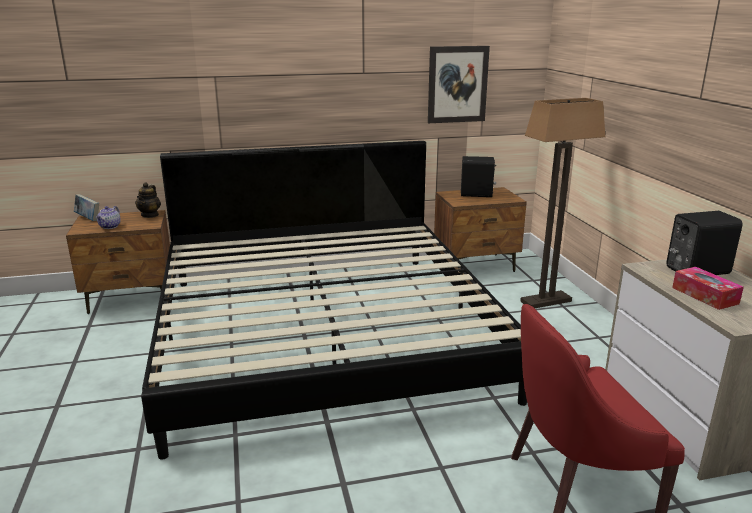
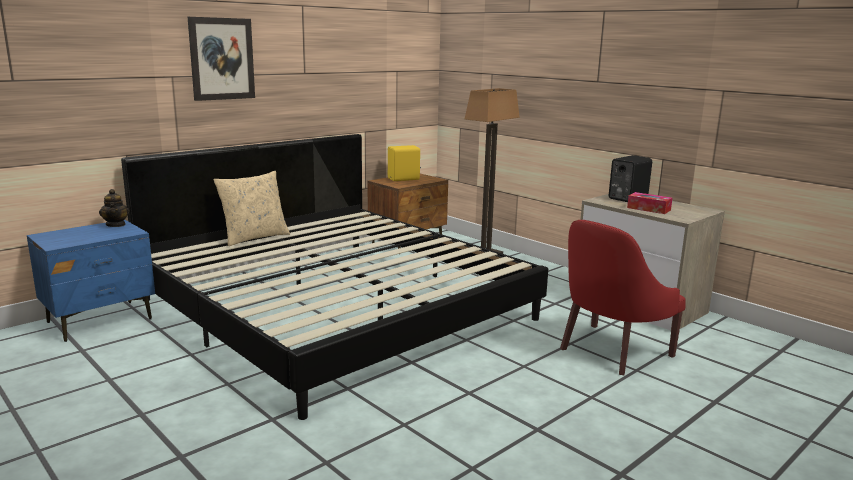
camera: 30 degrees left, 5 degrees down
(88, 218) = (45, 236): book -> none
(110, 227) = (87, 238): teapot -> none
(131, 298) = (101, 320): brown nightstand -> blue nightstand
(282, 241) = (254, 237): none -> beige pillow
(457, 84) = (378, 83): picture -> picture (222, 59)
(477, 194) = (404, 179): black speaker -> yellow speaker

